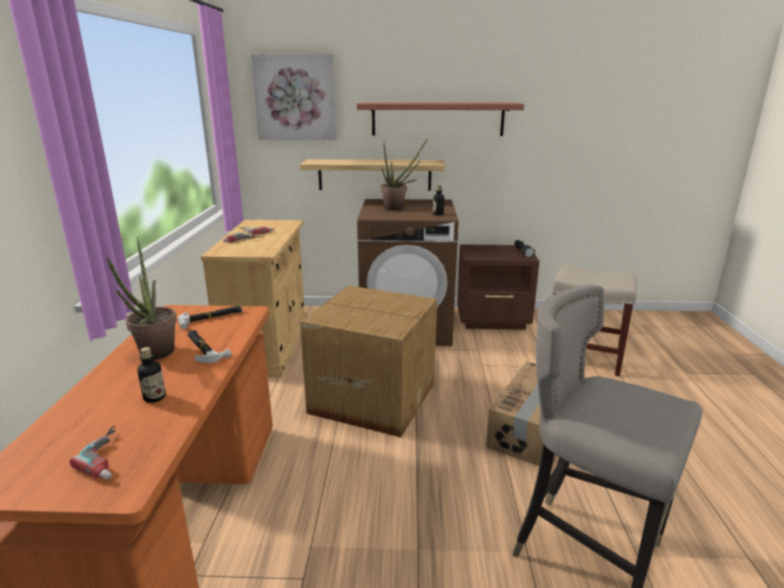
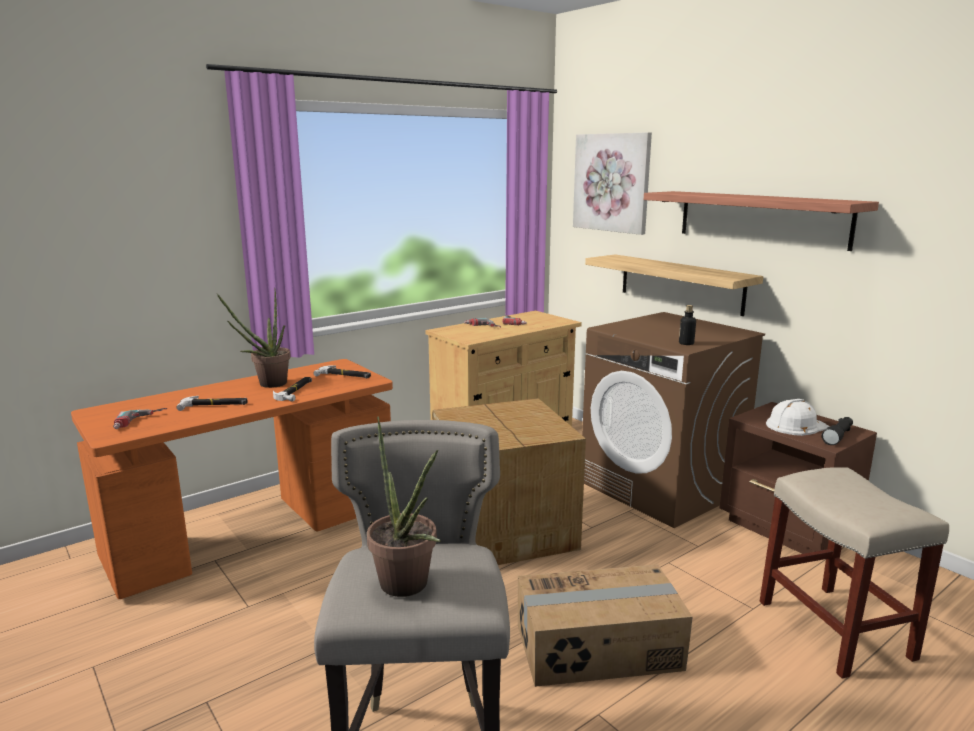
camera: 50 degrees right, 5 degrees down
(154, 397) = (214, 405): bottle -> hammer
(398, 208) = (662, 328): potted plant -> potted plant (408, 588)
(497, 253) = (795, 425): none -> white hard hat

